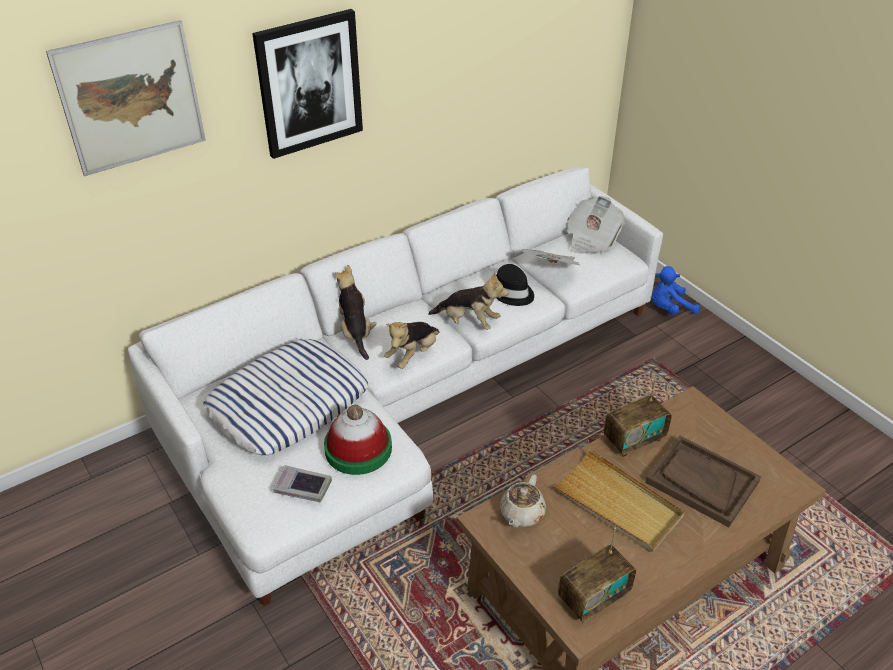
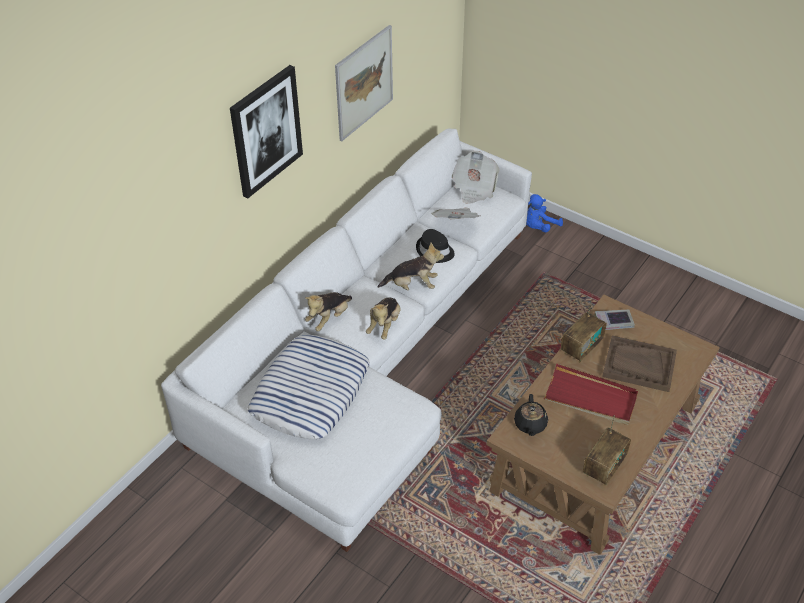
camera: 20 degrees left, 5 degrees up
(131, 98) = (156, 187): picture -> picture (364, 82)
(303, 487) = (360, 453): book -> book (613, 322)
(355, 332) = (329, 318): plush toy -> plush toy turned 105 degrees counterclockwise
(358, 449) = (385, 412): hat -> none
(521, 514) = (530, 425): beige teapot -> black teapot
(617, 504) = (591, 397): beige tray -> red tray

